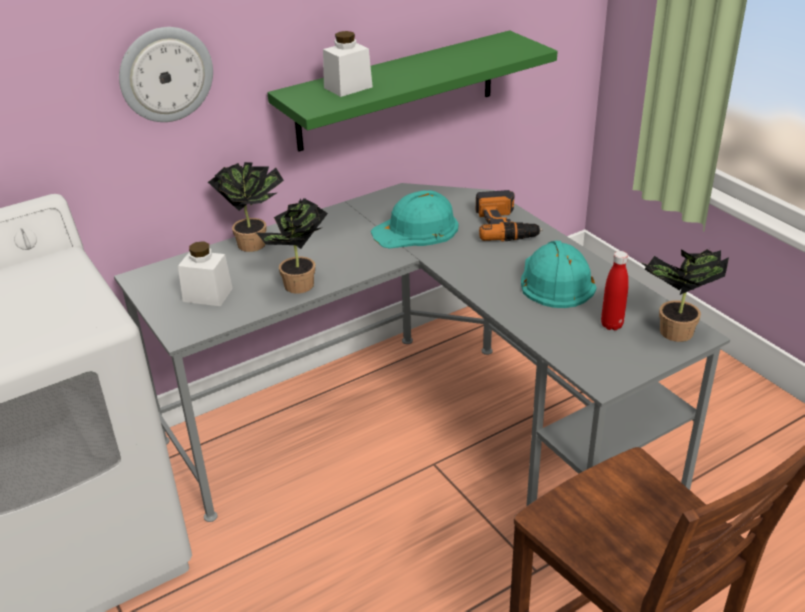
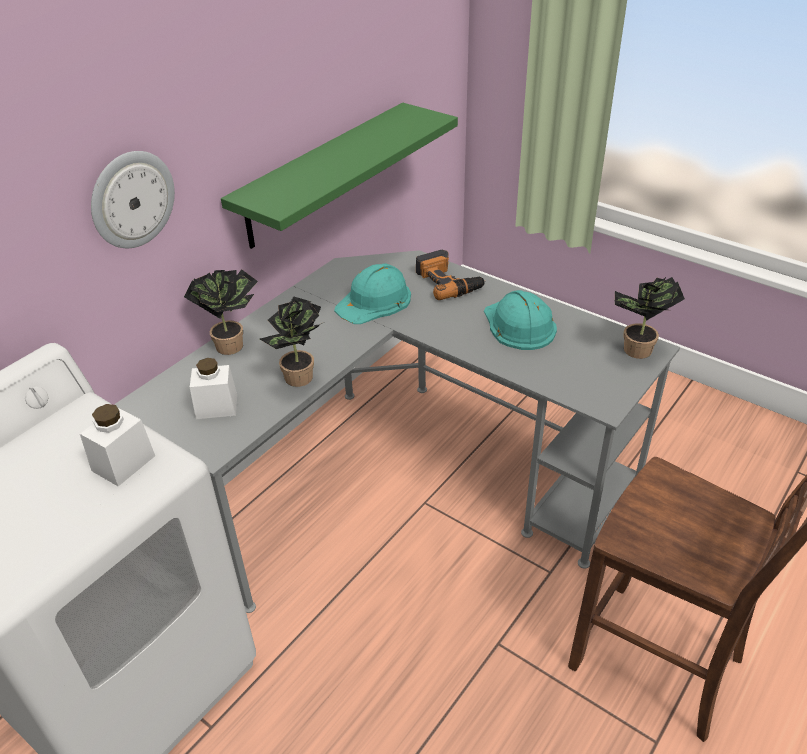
camera: 20 degrees left, 5 degrees up
(348, 87) = (296, 181): white jar -> white jar (123, 463)
(611, 325) = (585, 355): red bottle -> none

